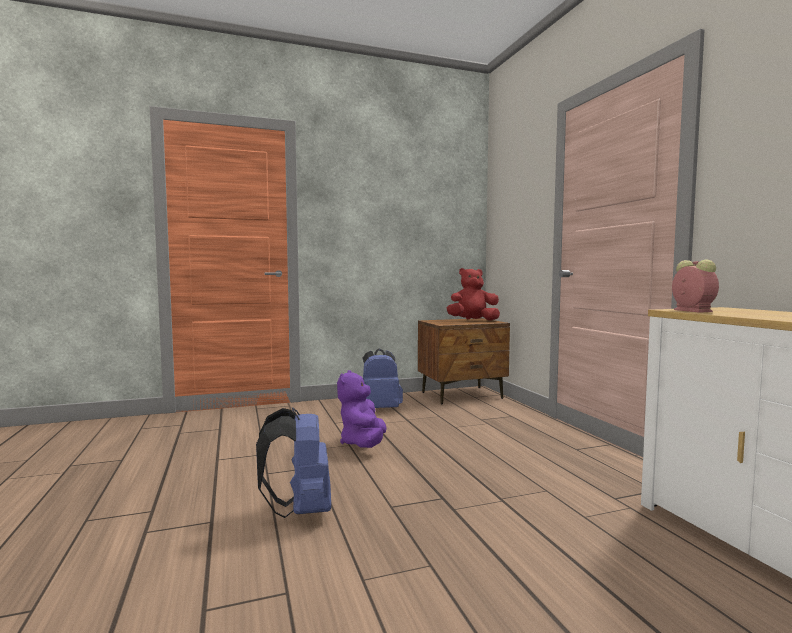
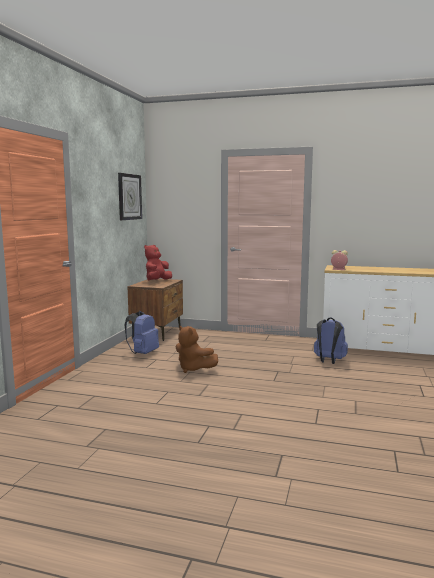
camera: 55 degrees left, 5 degrees up
(301, 510) = (254, 396): blue backpack -> blue backpack (329, 361)
(363, 444) = (193, 369): purple plush toy -> brown plush toy
(436, 201) = (129, 197): none -> wall clock

